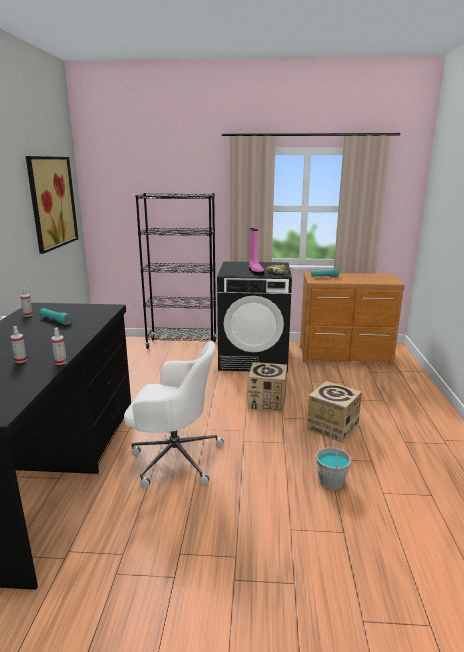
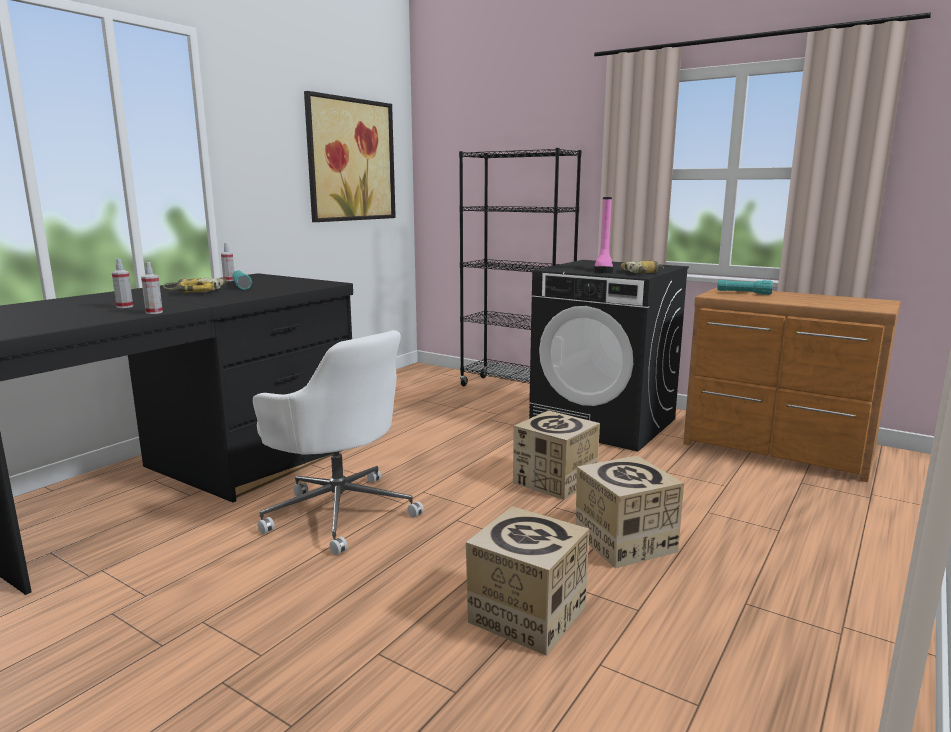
camera: 30 degrees right, 5 degrees down
(36, 332) = (198, 291): none -> power drill
(331, 481) = (526, 614): grey bucket -> cardboard box

